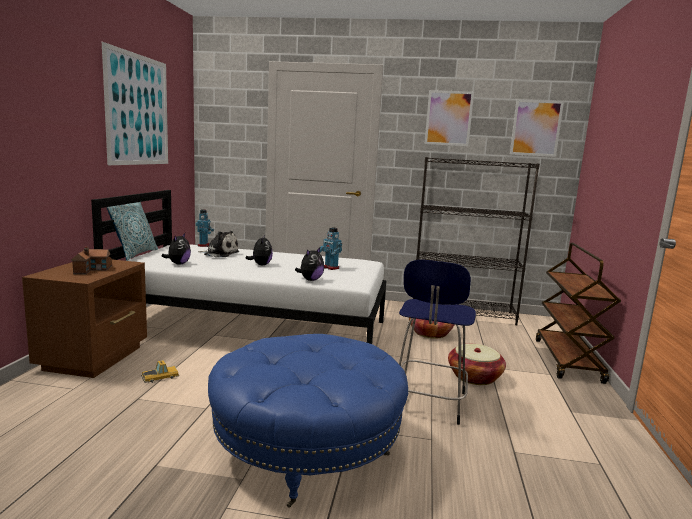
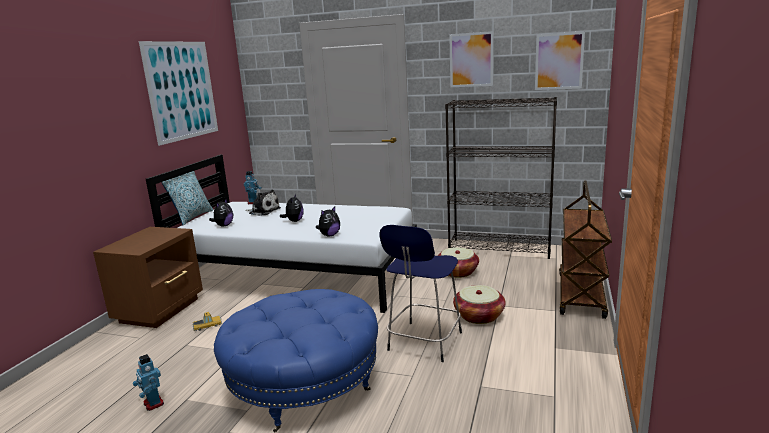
camera: 10 degrees right, 5 degrees up
(92, 269) = (148, 240): toy house -> none
(330, 268) = (355, 219): toy robot -> toy robot (153, 404)

